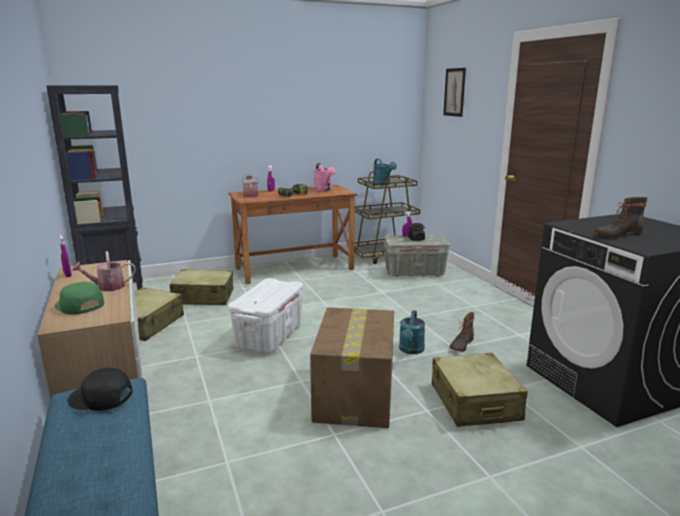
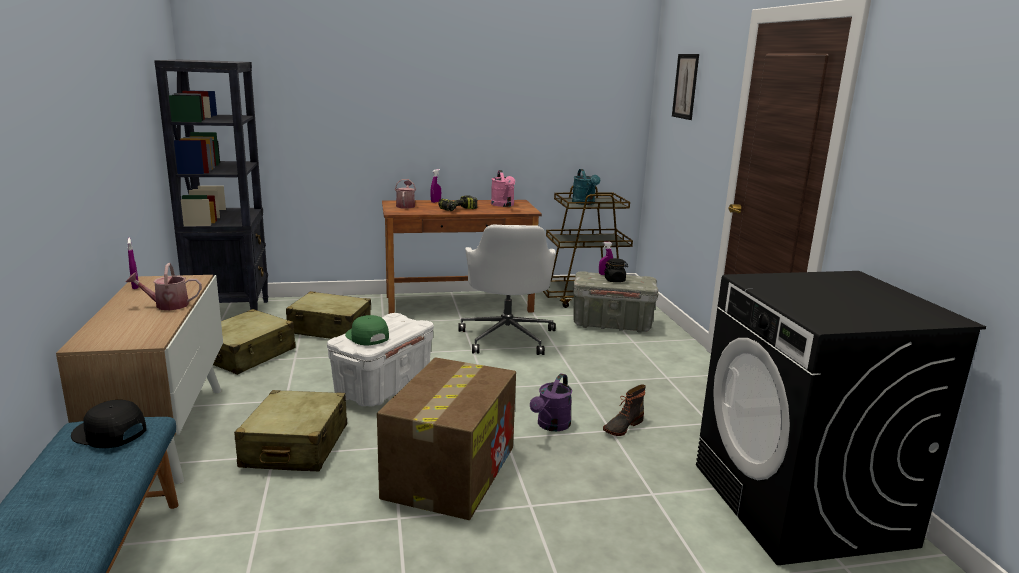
camera: 10 degrees right, 0 degrees up
(78, 305) = (122, 323): green cap -> green cap (366, 336)
(344, 289) = (507, 337): none -> white office chair
(411, 350) = (551, 426): turquoise watering can -> purple watering can
(474, 402) = (598, 504): beige suitcase -> beige suitcase (295, 446)
(617, 234) = (806, 300): boot -> none

